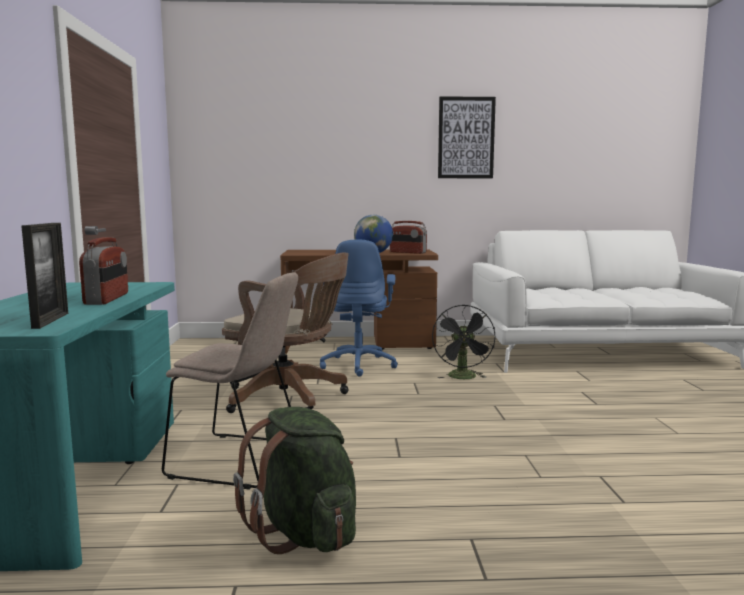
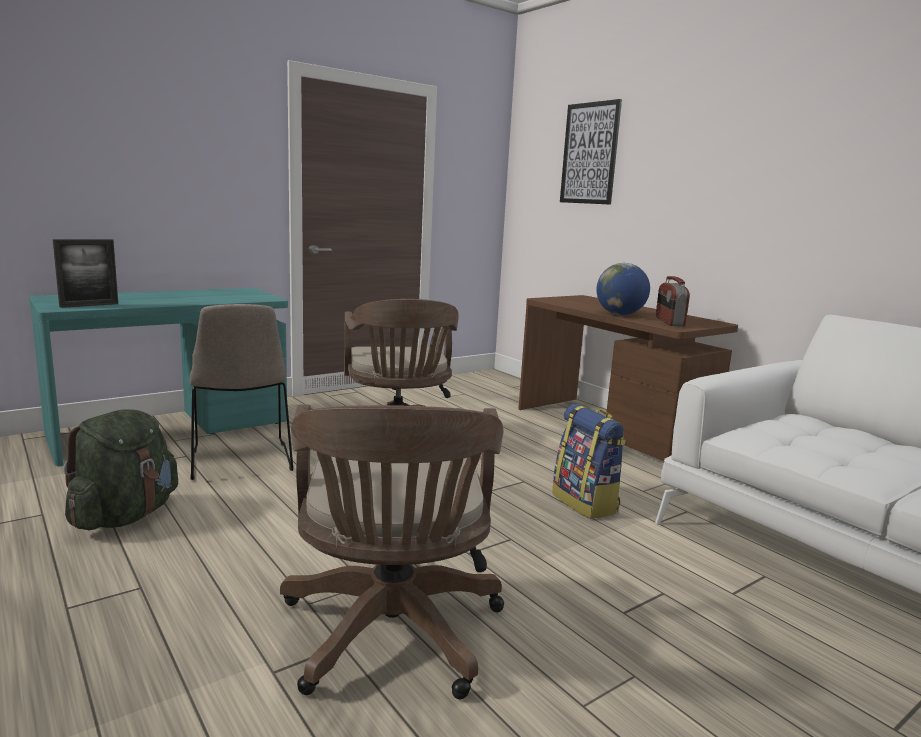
camera: 55 degrees right, 5 degrees up
(107, 299) = (183, 301): radio -> none
(359, 364) = (539, 444): blue office chair -> none
(463, 378) = (586, 503): black fan -> backpack
(466, 138) = (827, 152): picture -> picture (590, 153)
(597, 460) = (392, 637): none -> brown office chair

